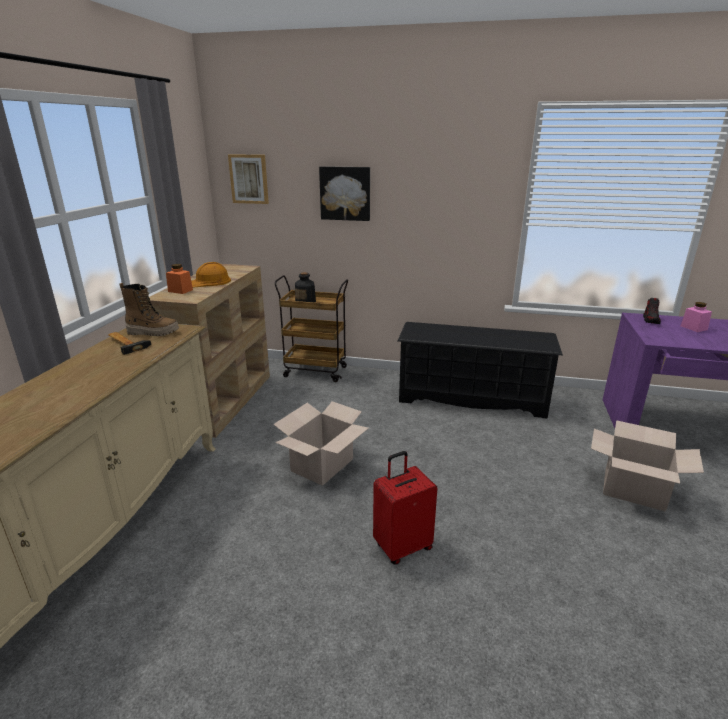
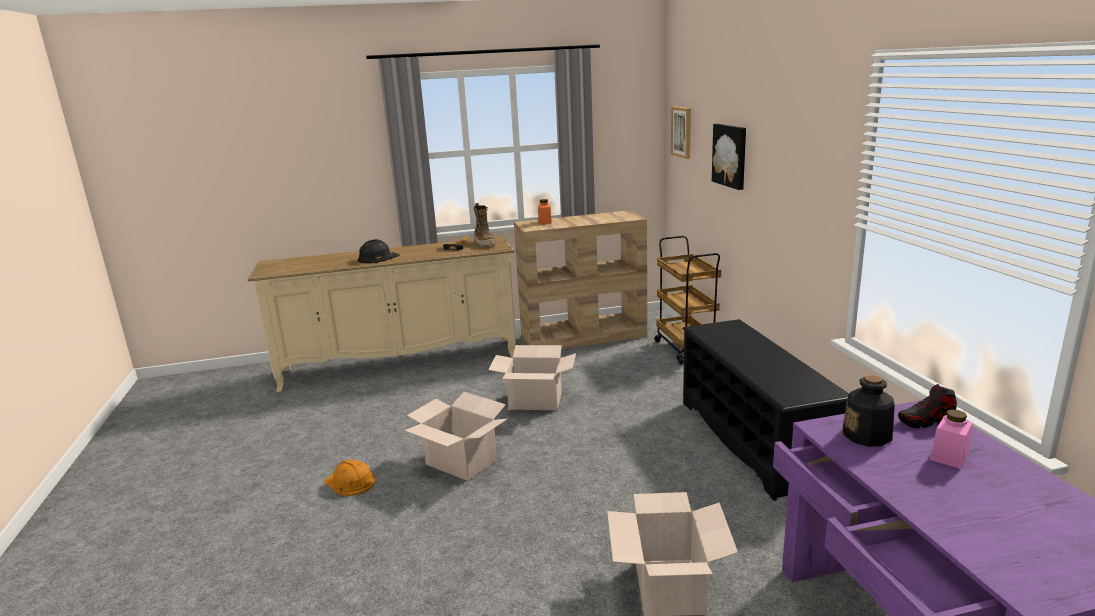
camera: 65 degrees right, 5 degrees down
(61, 398) = (377, 258): none -> black hard hat
(210, 282) = (577, 221): orange hard hat -> orange hard hat (350, 482)
(305, 301) = (683, 267): bottle -> bottle (867, 435)
(402, 546) = (462, 461): red suitcase -> cardboard box

